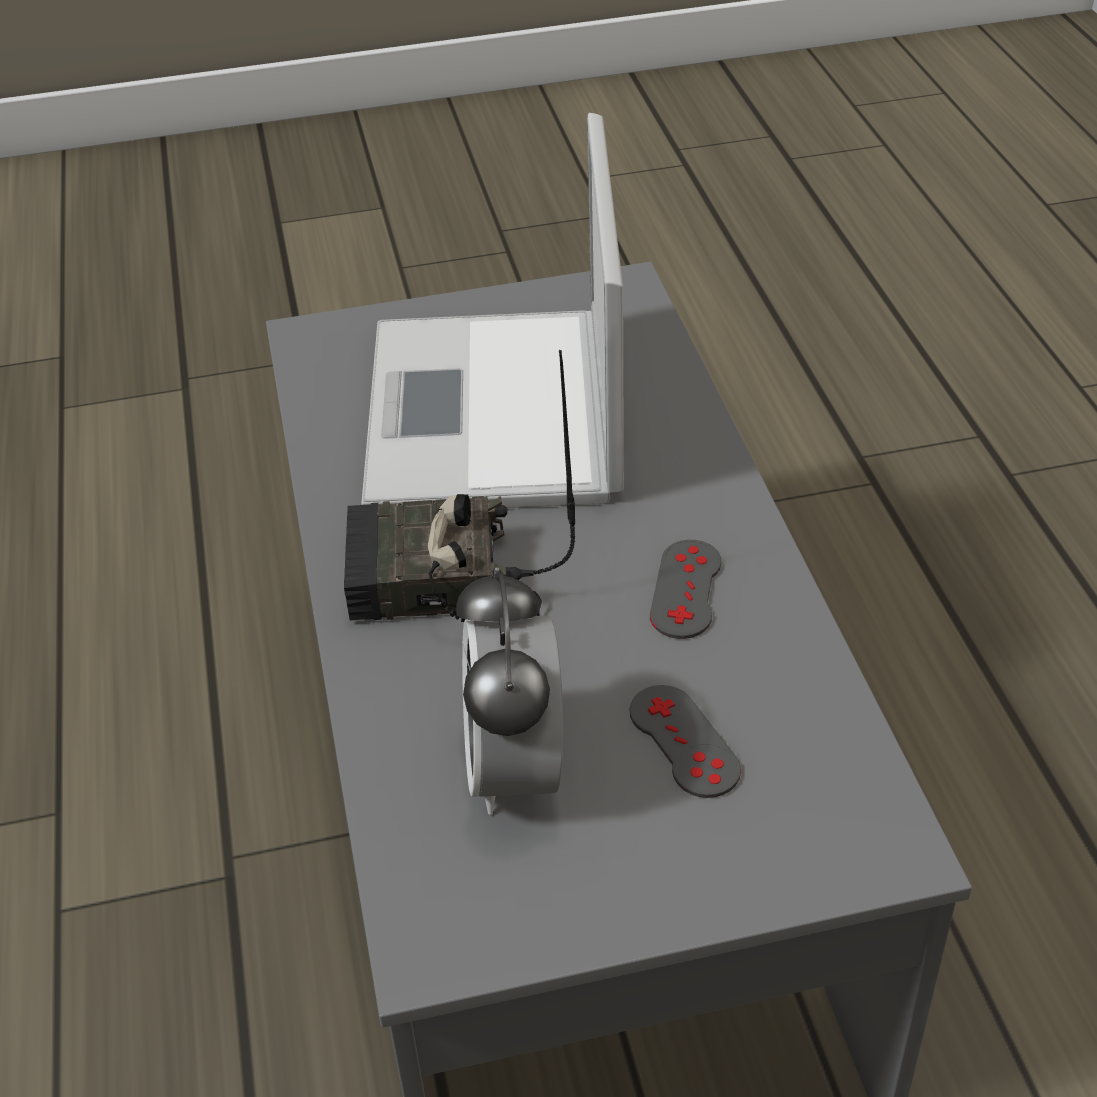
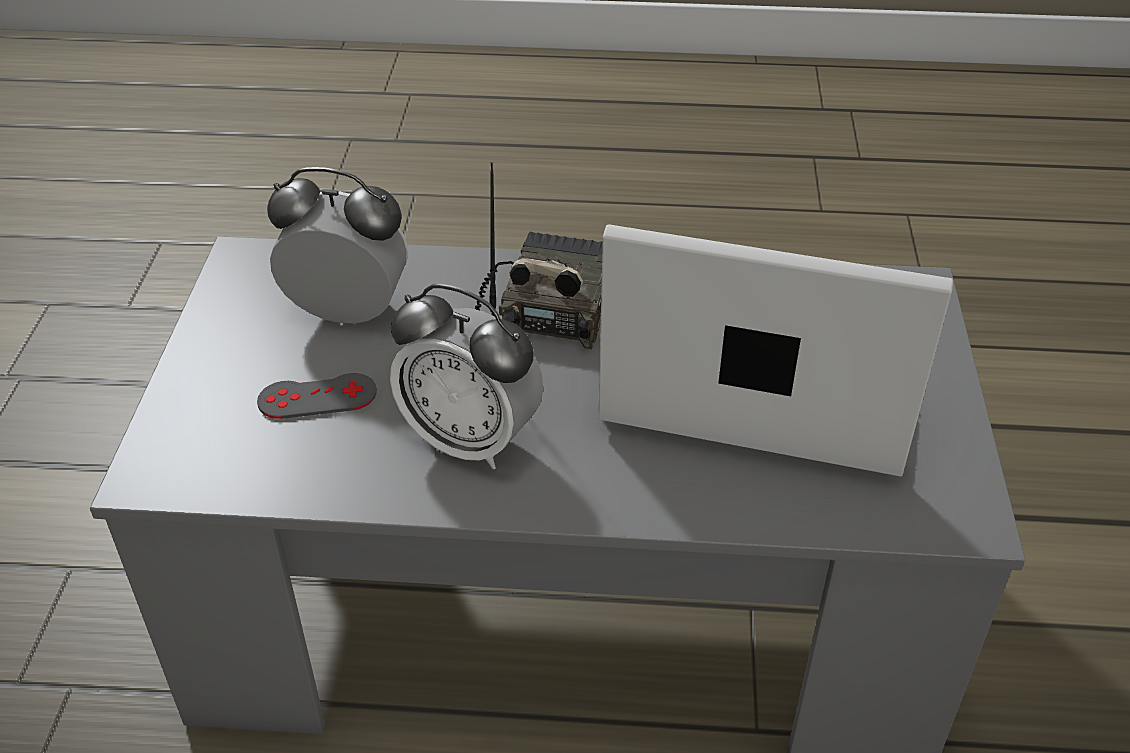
camera: 105 degrees right, 0 degrees up
(686, 589) = (470, 440): grey game controller -> alarm clock

